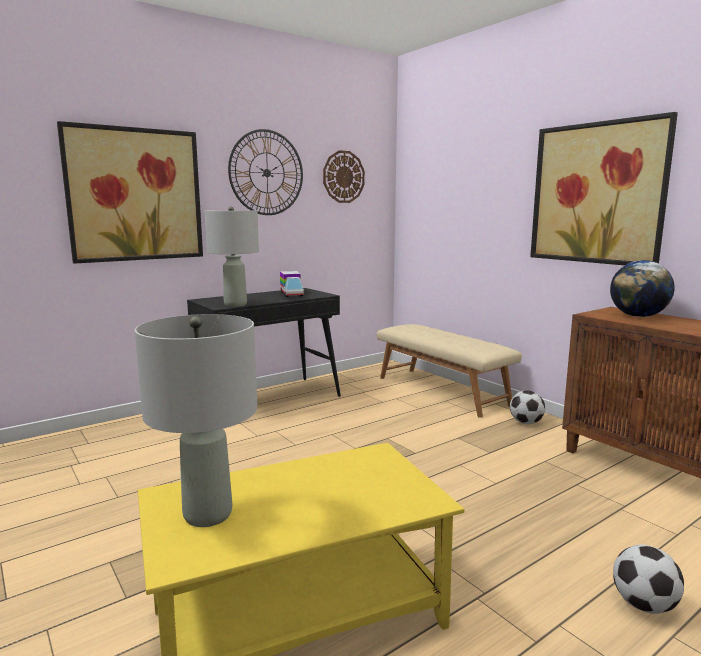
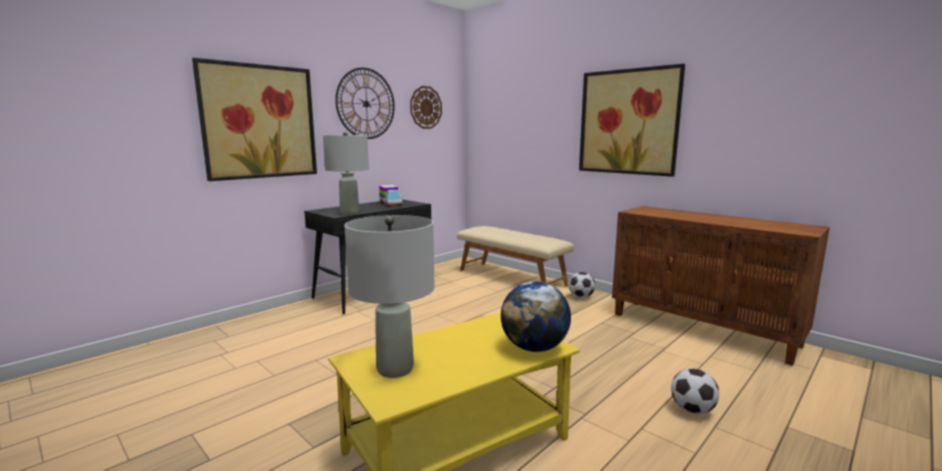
camera: 10 degrees left, 0 degrees up
(638, 316) = (663, 212): globe -> globe (534, 348)

